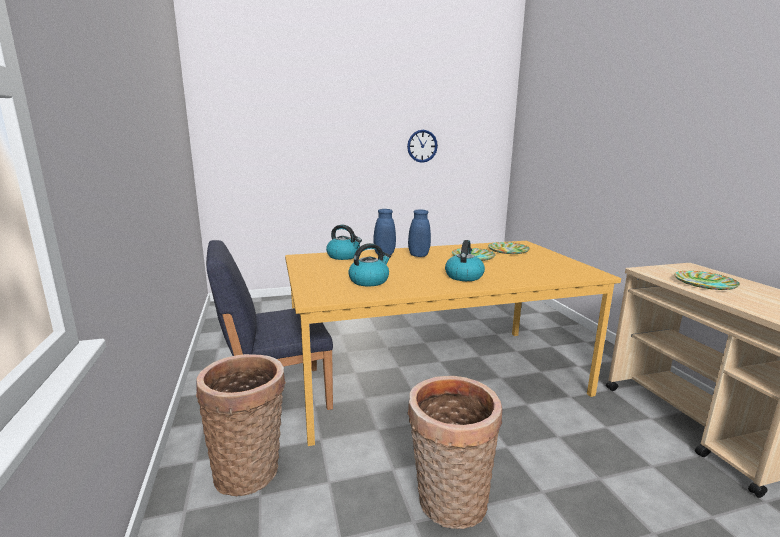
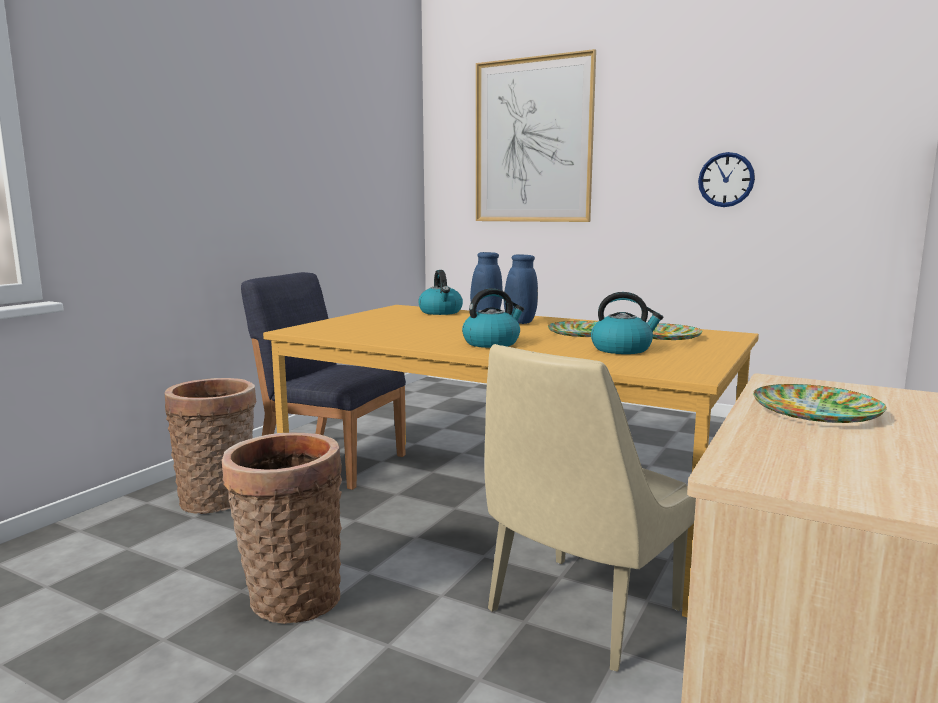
camera: 45 degrees right, 5 degrees down
(292, 113) = (533, 141): none -> picture
(369, 281) = (384, 329): kettle -> kettle (622, 349)
(564, 418) = (579, 612): none -> beige chair

